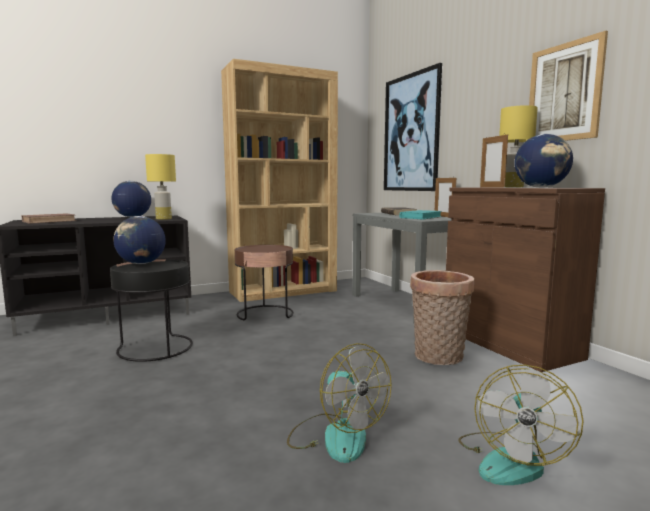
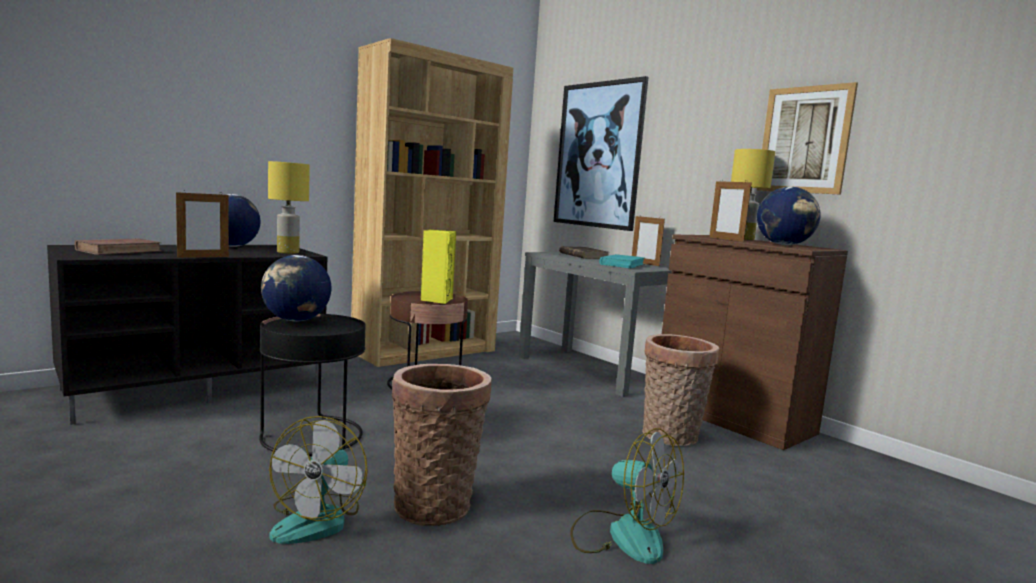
camera: 15 degrees left, 0 degrees up
(96, 222) = (203, 257): none -> picture frame
(203, 400) = (435, 503): none -> basket
(266, 249) = (436, 300): none -> yellow speaker
(510, 459) = (808, 546): fan -> fan (318, 519)

